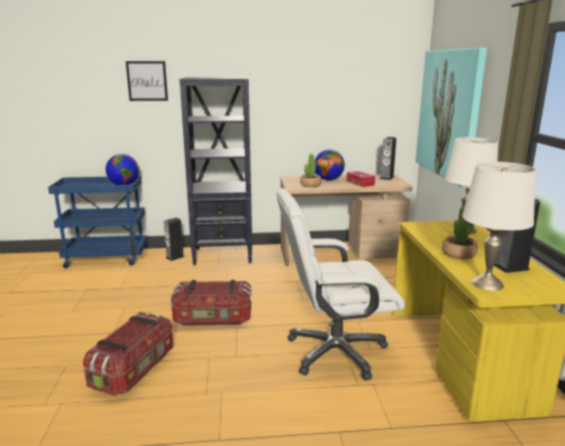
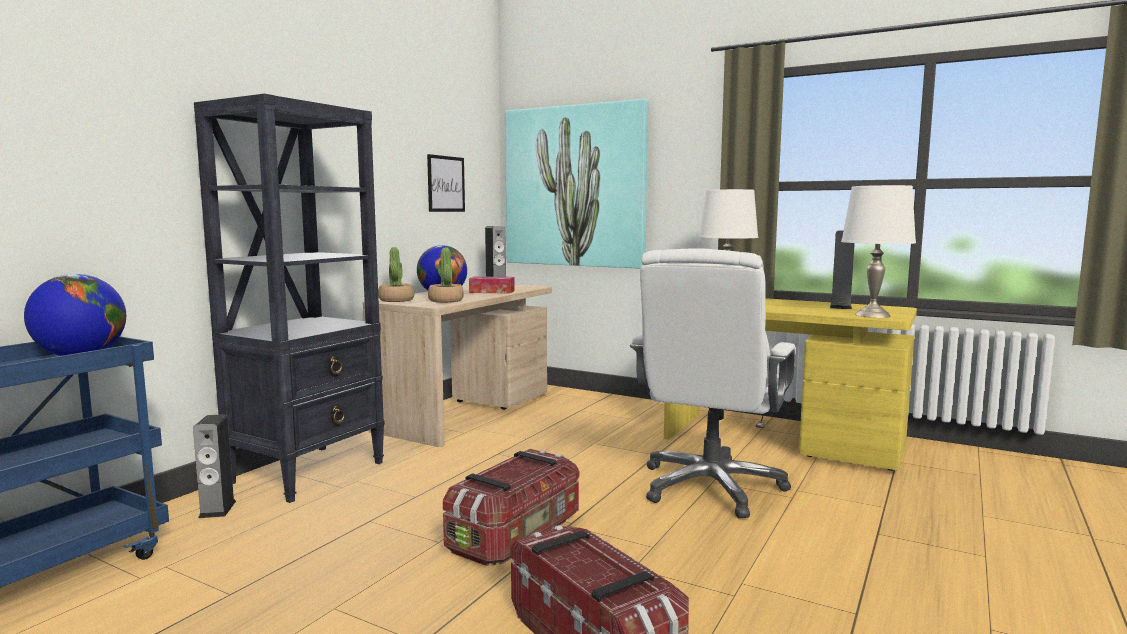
camera: 55 degrees left, 10 degrees down
(147, 81) = (101, 100): picture -> picture (446, 184)
(458, 254) = (790, 308): potted plant -> potted plant (396, 300)

